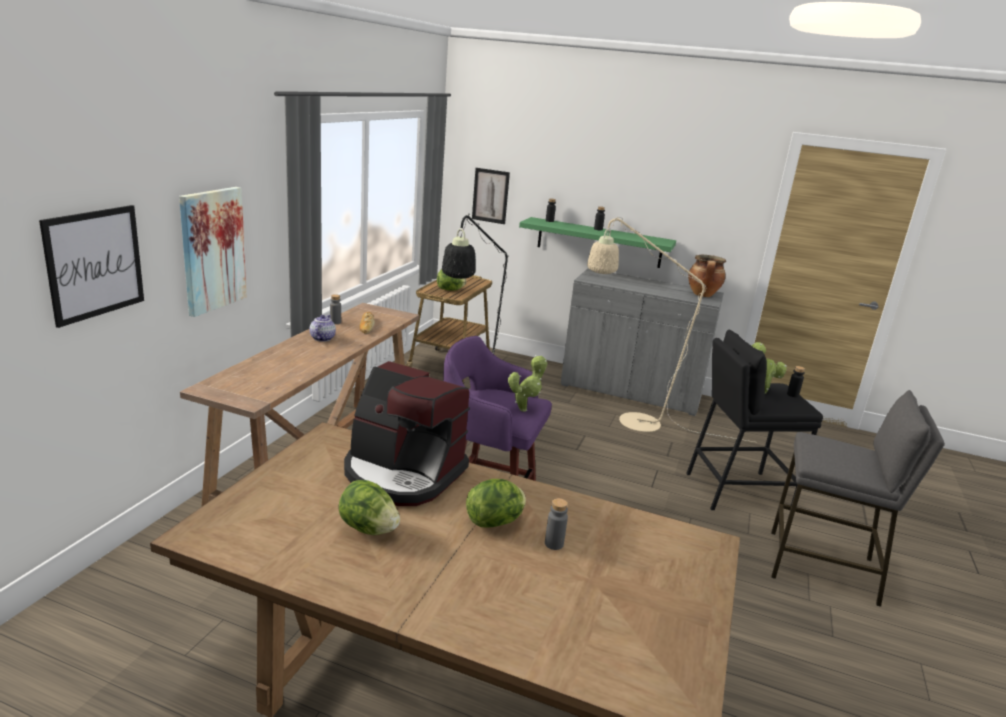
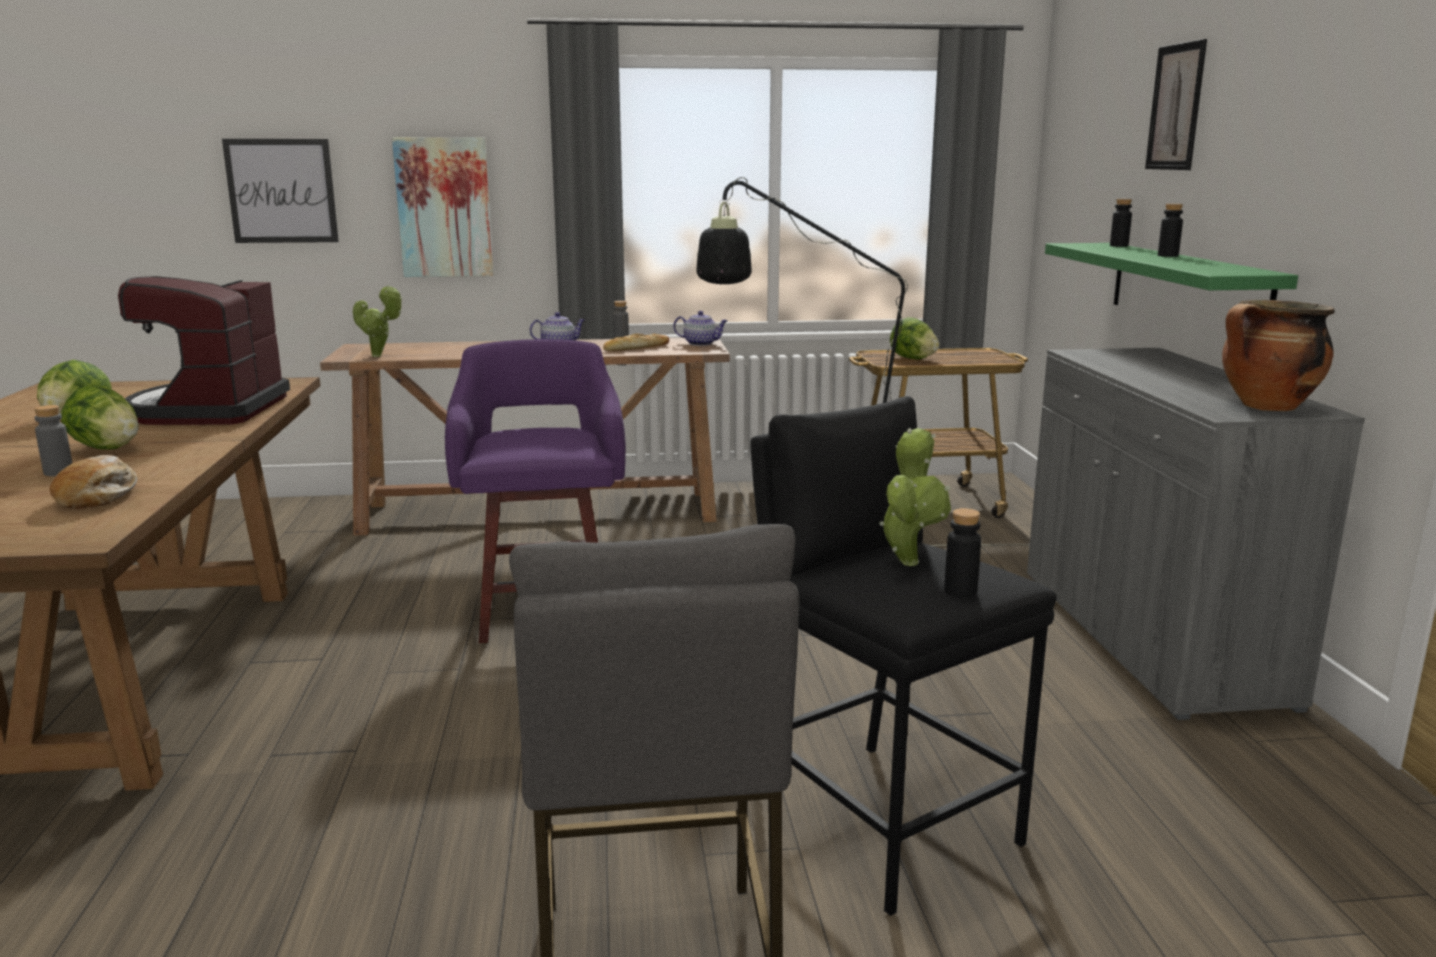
camera: 65 degrees right, 5 degrees down
(380, 311) = (701, 344): none -> teapot
(490, 196) = (1075, 208): picture -> picture (1176, 107)
(525, 409) = (532, 448): potted plant -> potted plant (380, 356)
(627, 532) = (98, 496): none -> bread
(628, 420) = (1004, 655): beige floor lamp -> none

